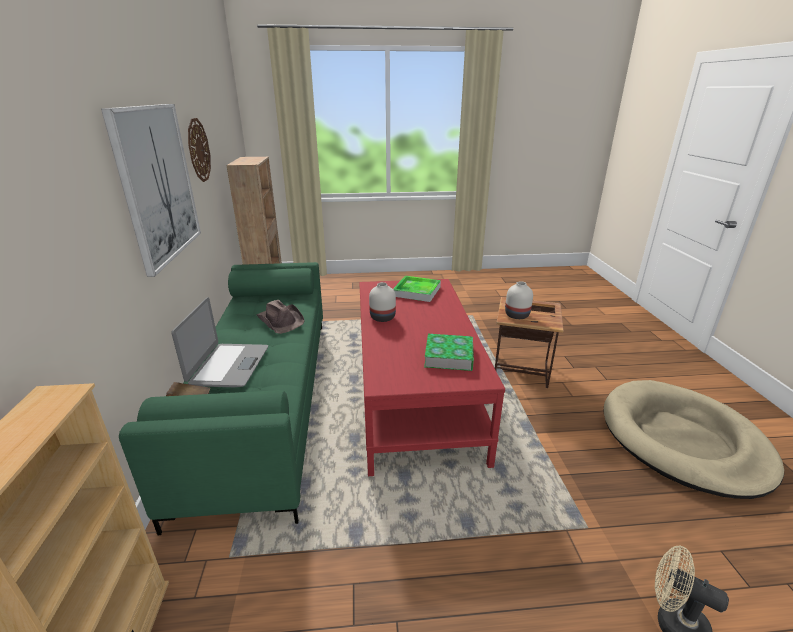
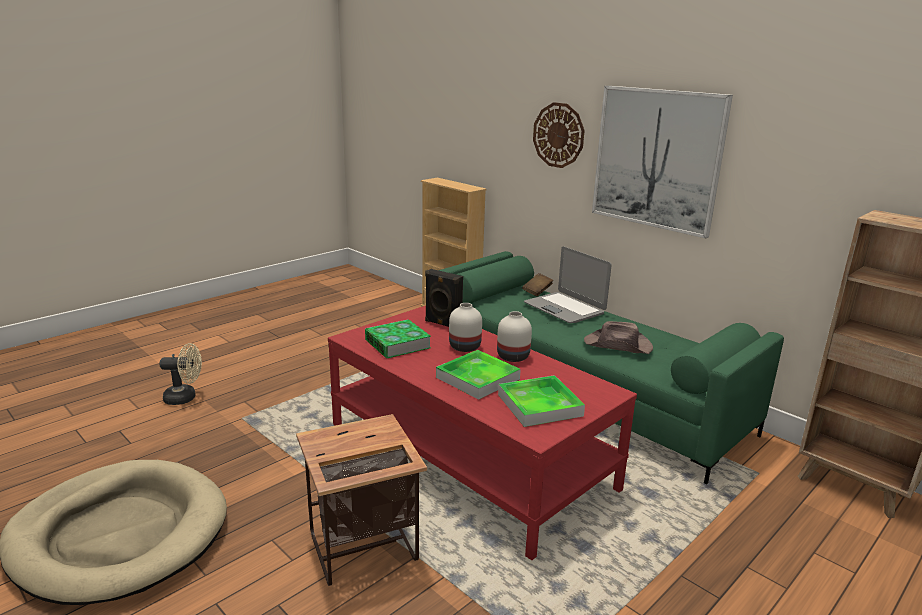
camera: 140 degrees right, 5 degrees down
(198, 150) = (798, 162): wall clock -> wall clock (558, 135)
(386, 363) = (442, 324): none -> black speaker
(427, 313) = (477, 378): none -> tray
(517, 315) = (372, 434): white vase -> white vase (464, 347)

